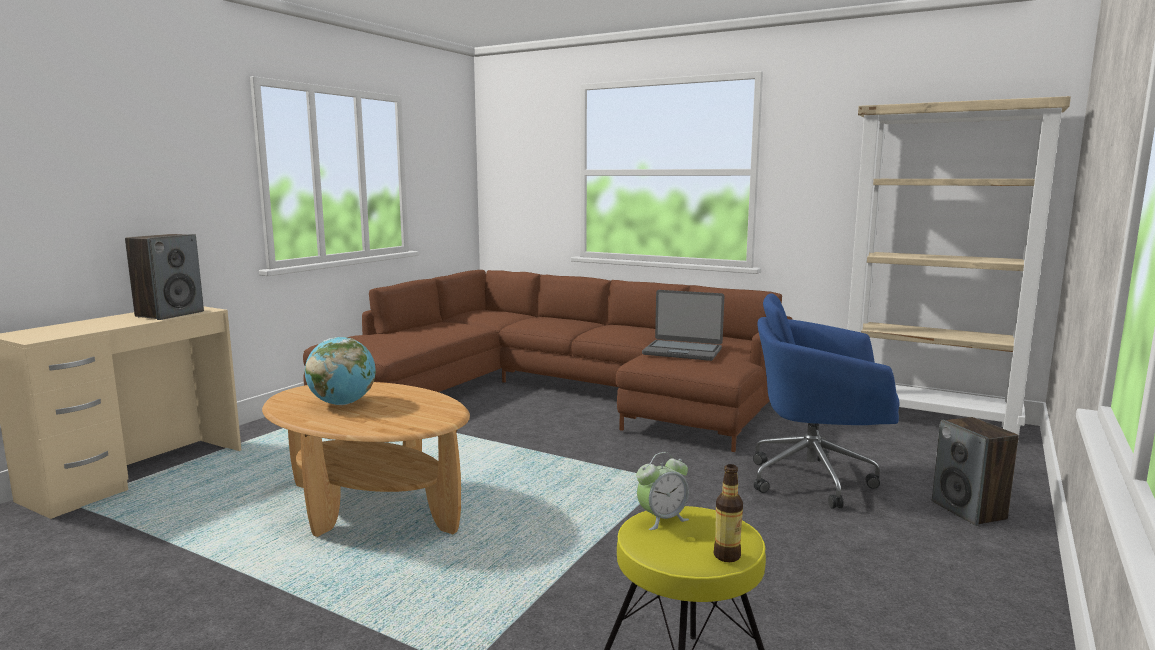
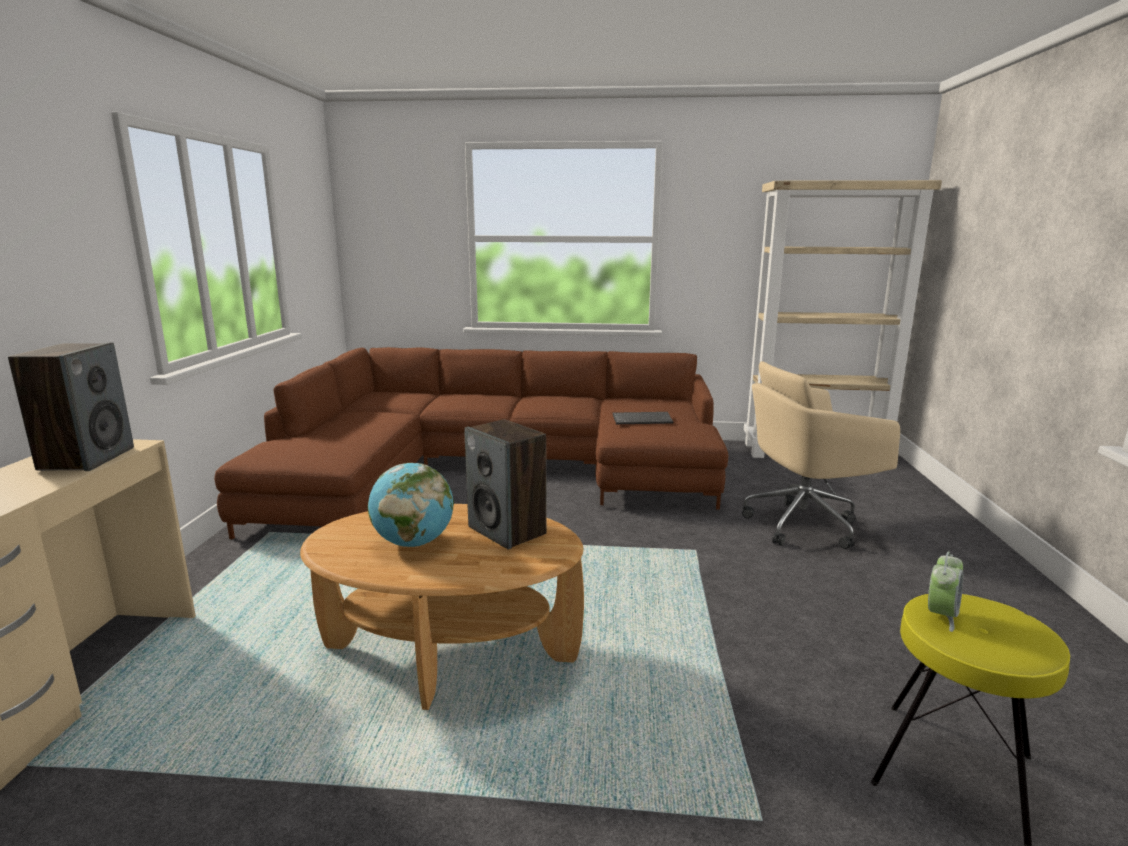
camera: 25 degrees left, 5 degrees up
(682, 351) = (642, 419): laptop -> keyboard
(727, 556) = (1045, 642): bottle -> none
(816, 481) = (806, 525): blue office chair -> beige office chair
(969, 510) = (929, 529): speaker -> speaker (508, 531)

